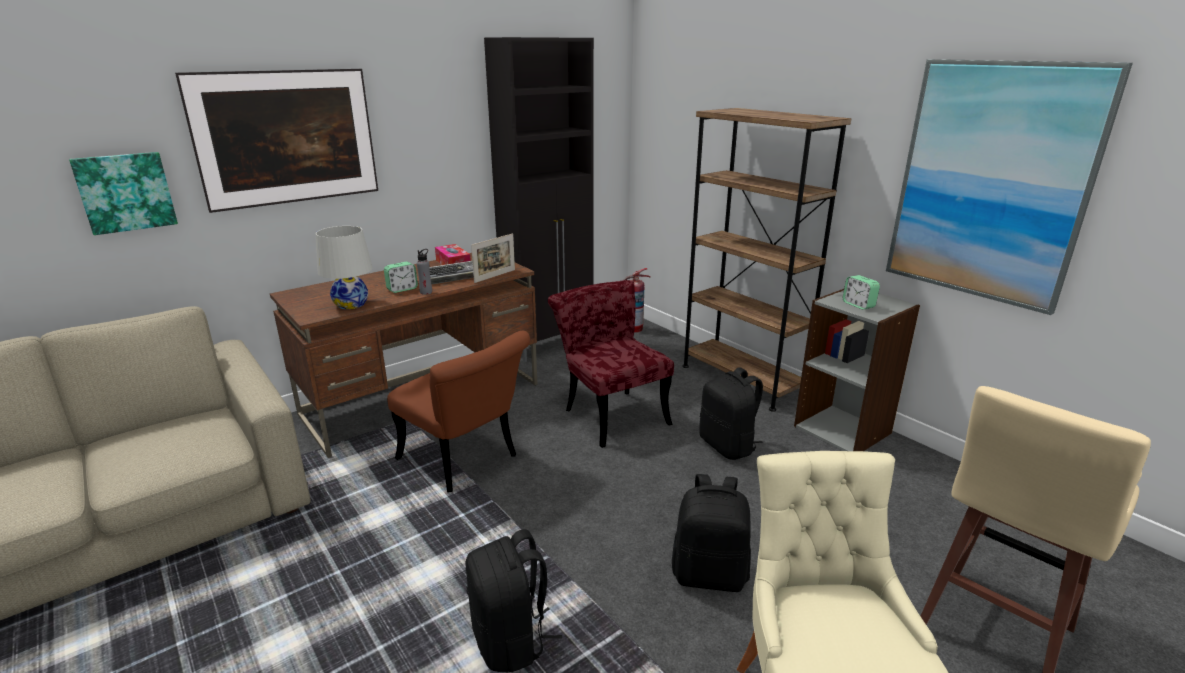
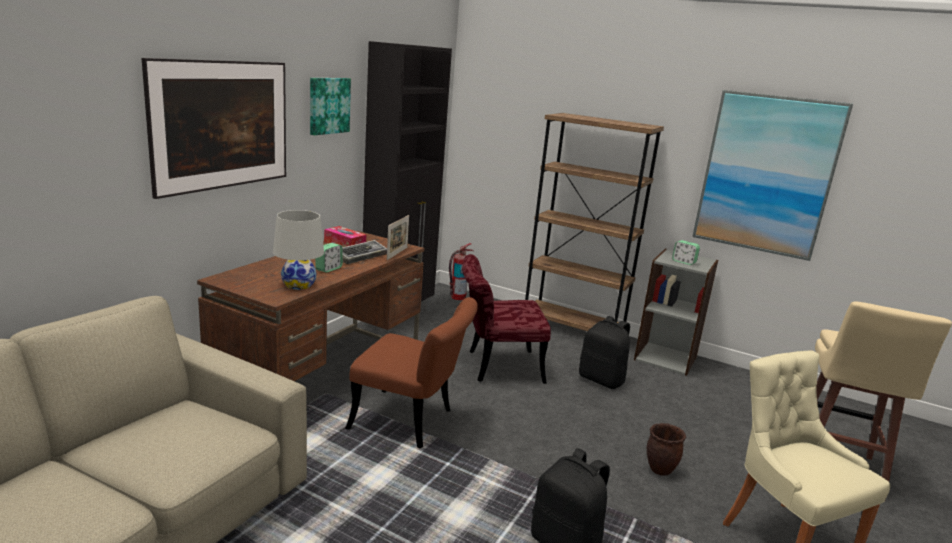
camera: 25 degrees left, 5 degrees down
(125, 192) = (84, 178): picture -> picture (328, 105)
(426, 292) = (355, 270): grey bottle -> none
(610, 412) = (496, 366): red chair -> red chair turned 45 degrees counterclockwise
(710, 574) = (660, 469): black backpack -> brown planter

